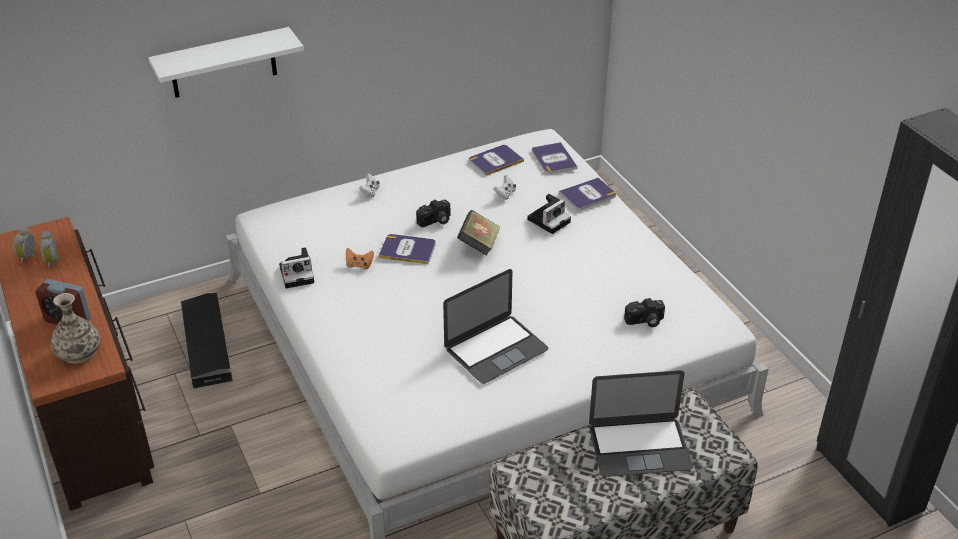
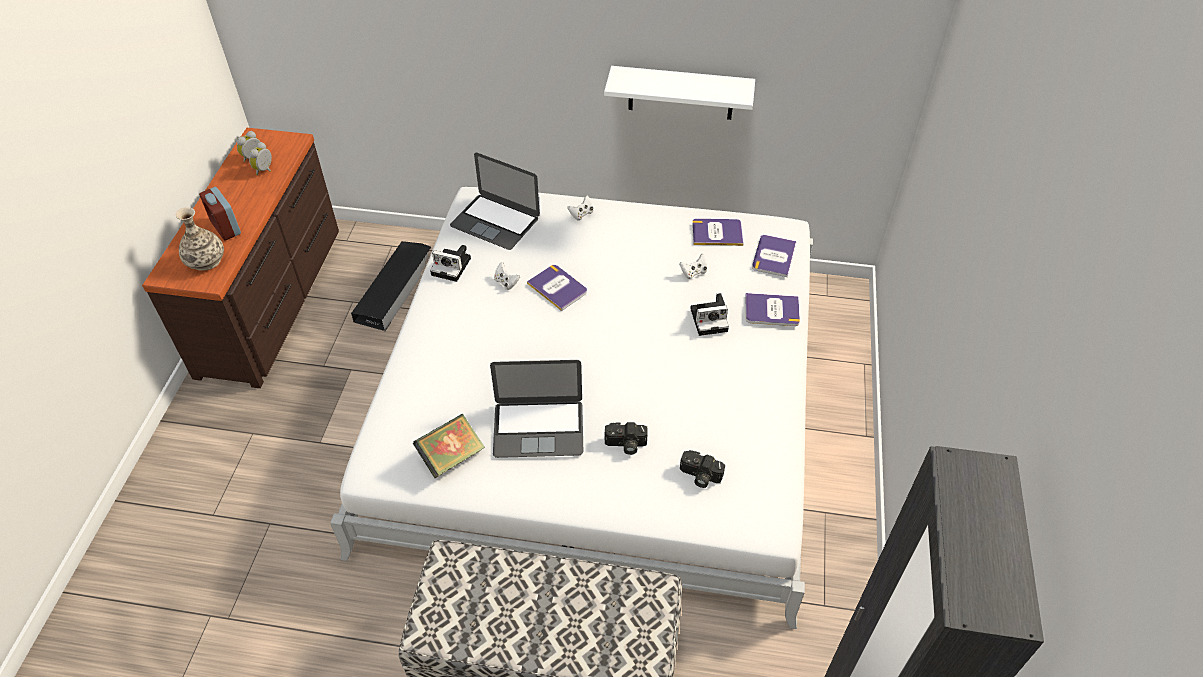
camera: 35 degrees right, 10 degrees up
(223, 63) = (464, 43): white shelf -> white shelf (681, 93)
(359, 265) = (506, 282): orange game controller -> white game controller
(435, 221) = (607, 270): camera -> camera (625, 445)
(479, 245) = (622, 314): book -> book (451, 456)
(639, 447) = (570, 606): laptop -> laptop (495, 221)

